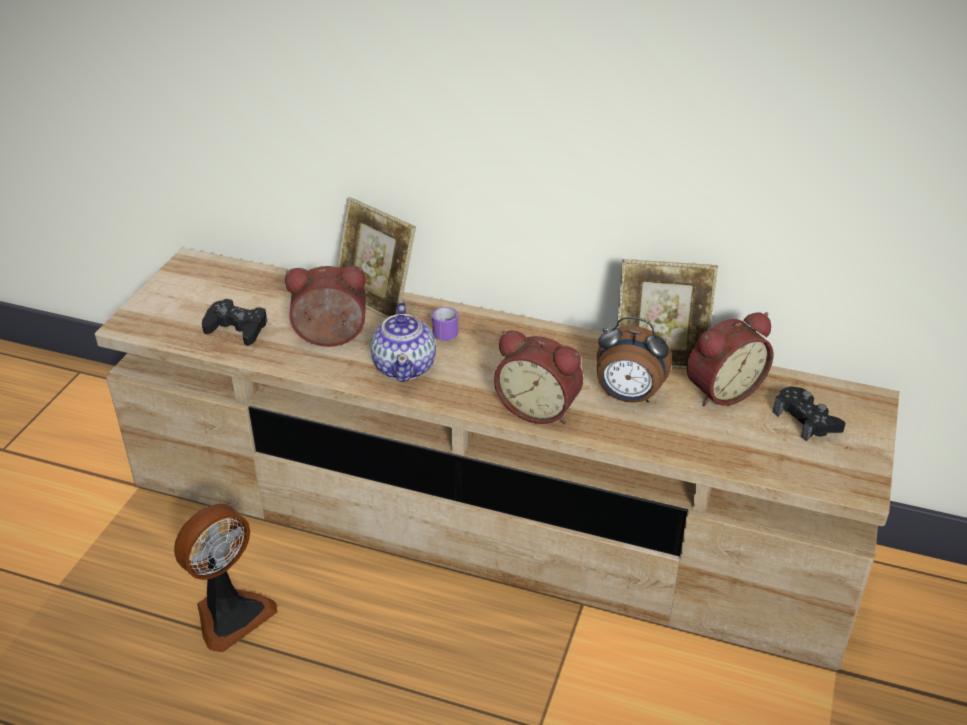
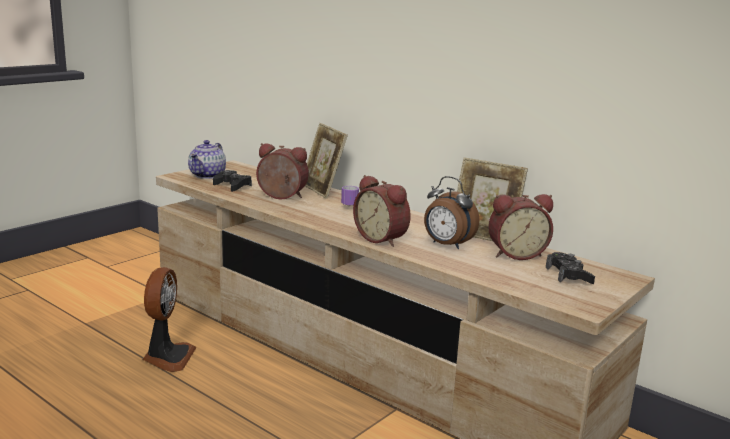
camera: 20 degrees right, 20 degrees down
(230, 614) = (167, 357): fan -> fan turned 60 degrees counterclockwise
(405, 366) = (314, 212): teapot -> teapot (208, 175)

